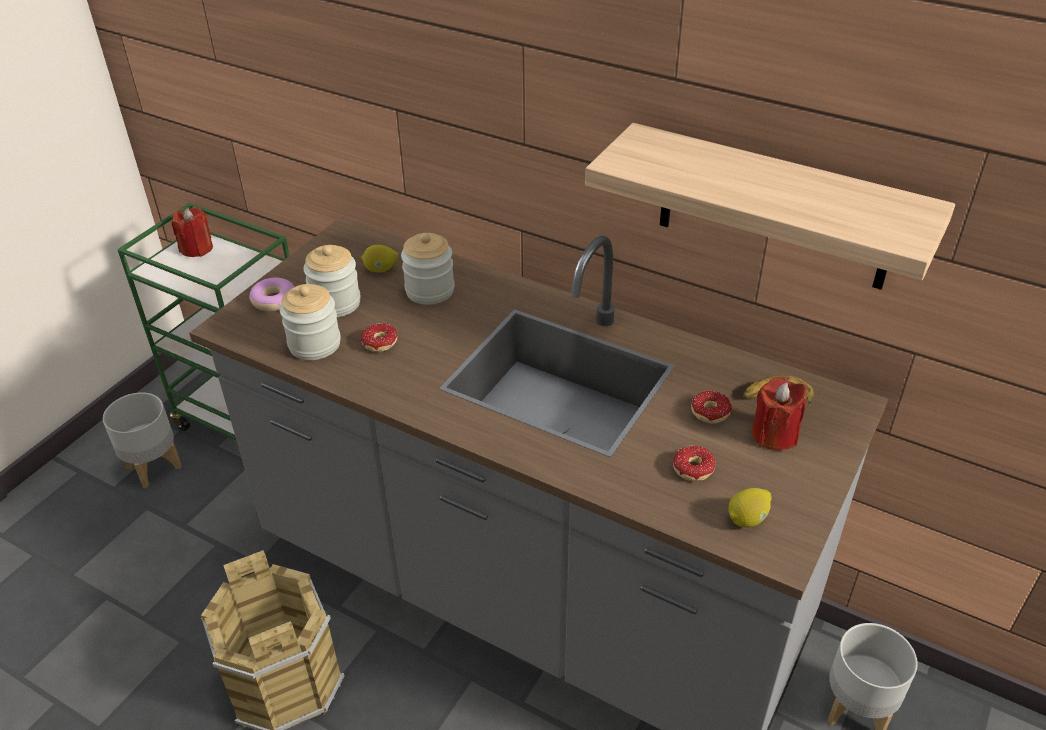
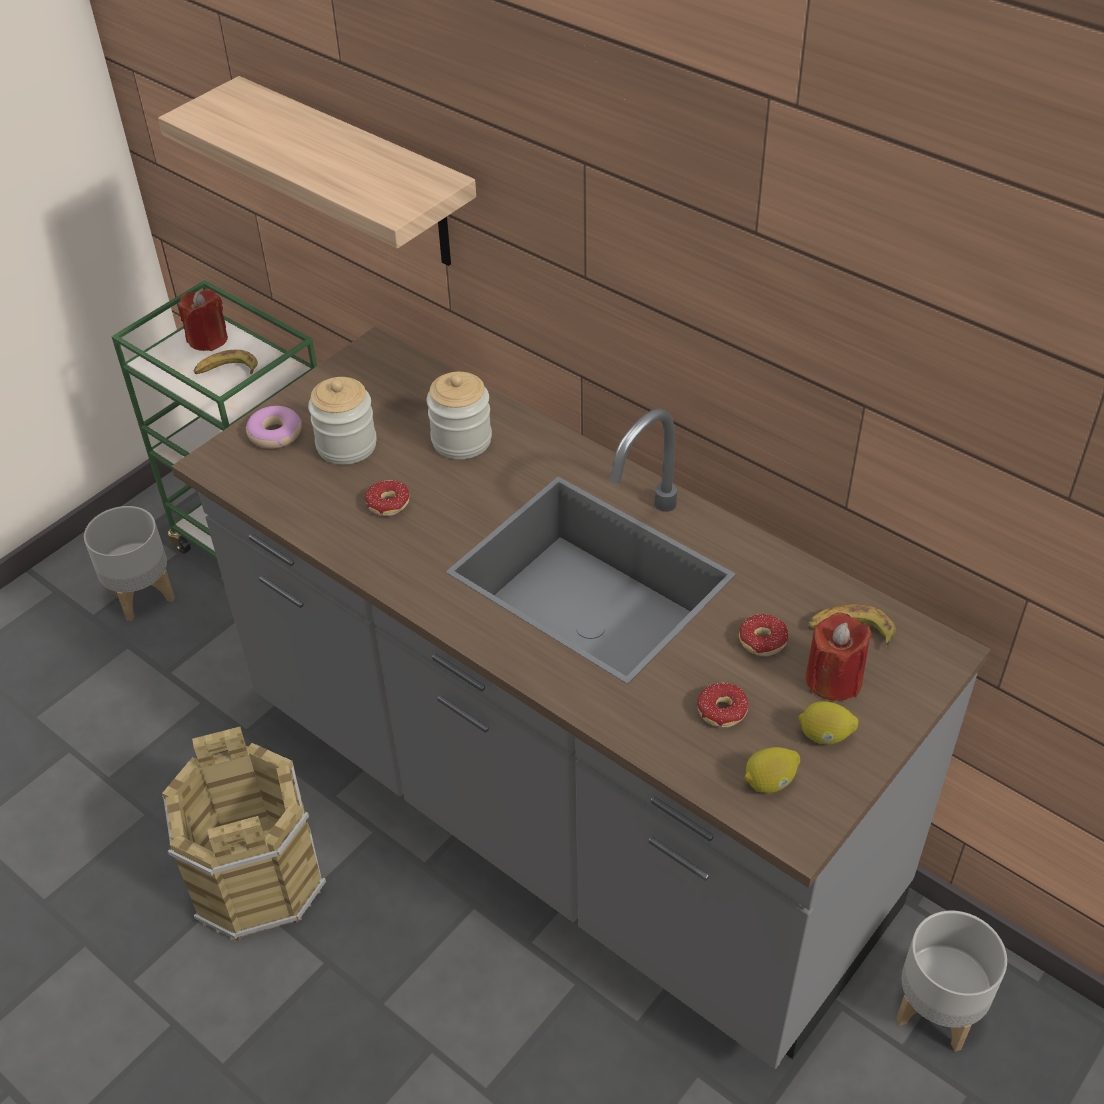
camera: 10 degrees right, 5 degrees up
(216, 269) = (226, 370): none -> banana
(314, 344) = (312, 497): jar -> none
(381, 270) = (408, 405): lemon -> lemon (825, 736)
(774, 208) = (865, 403): shelf -> shelf (357, 174)

